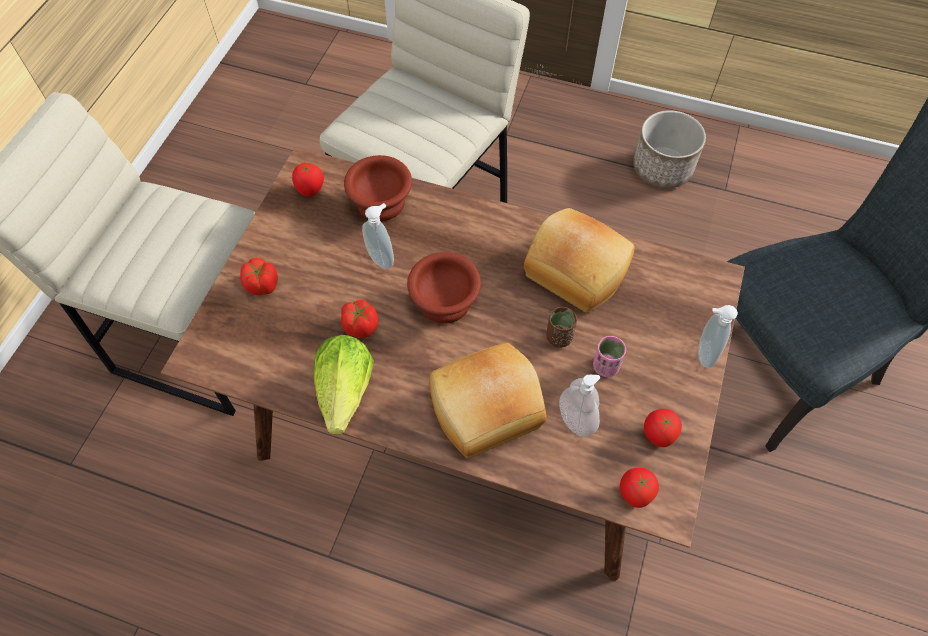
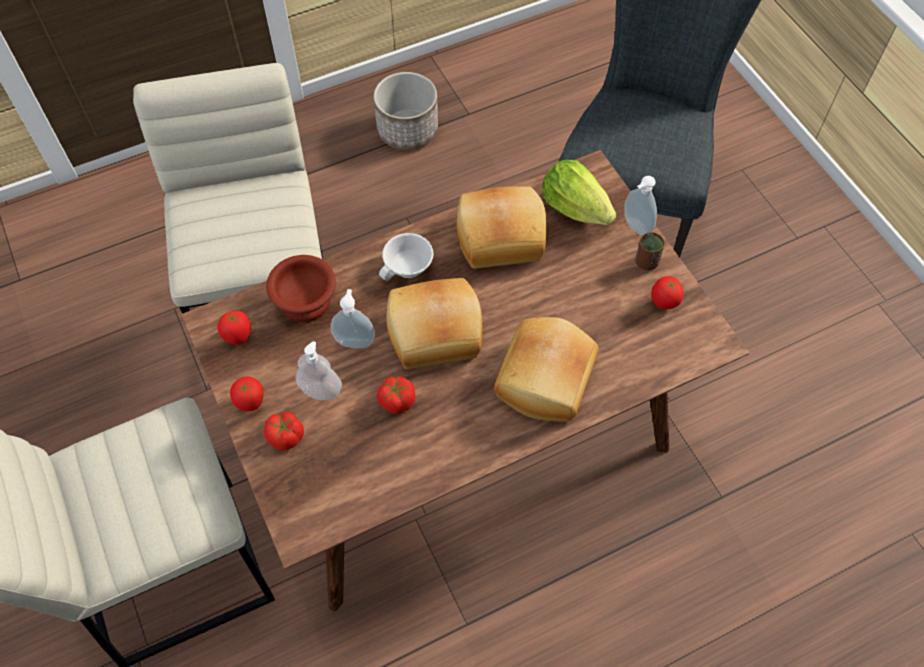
camera: 45 degrees left, 0 degrees up
(345, 391) = (440, 454): lettuce -> lettuce (575, 207)
(442, 302) = (435, 335): brown bowl -> bread
(479, 237) = (408, 268): none -> white cup
(559, 337) = (539, 292): brown cup -> brown cup (646, 262)
(576, 419) = (607, 335): soap dispenser -> soap dispenser (320, 389)
(605, 366) = (587, 286): pink cup -> none
(634, 494) = (688, 350): tomato -> tomato (250, 403)

